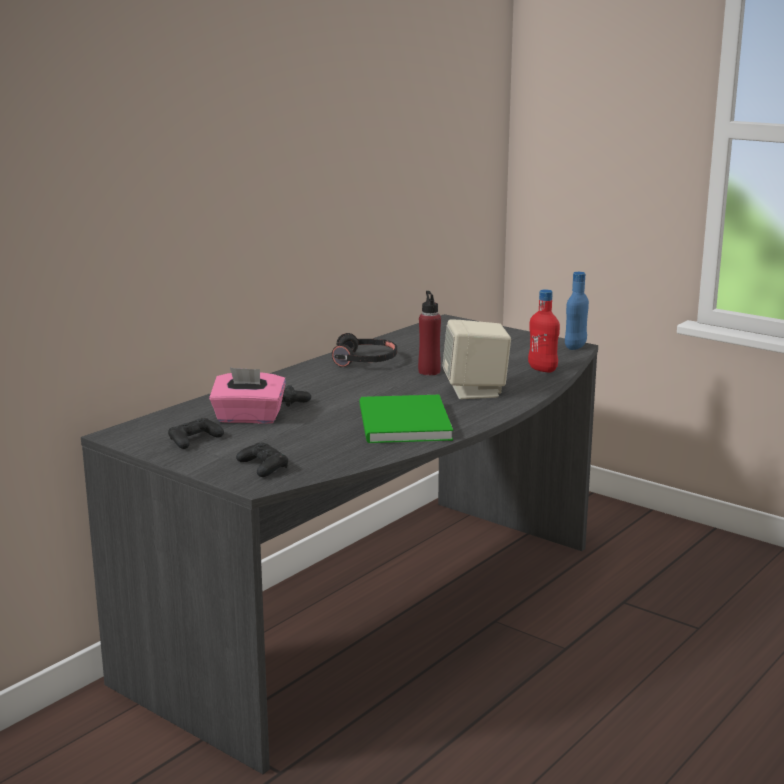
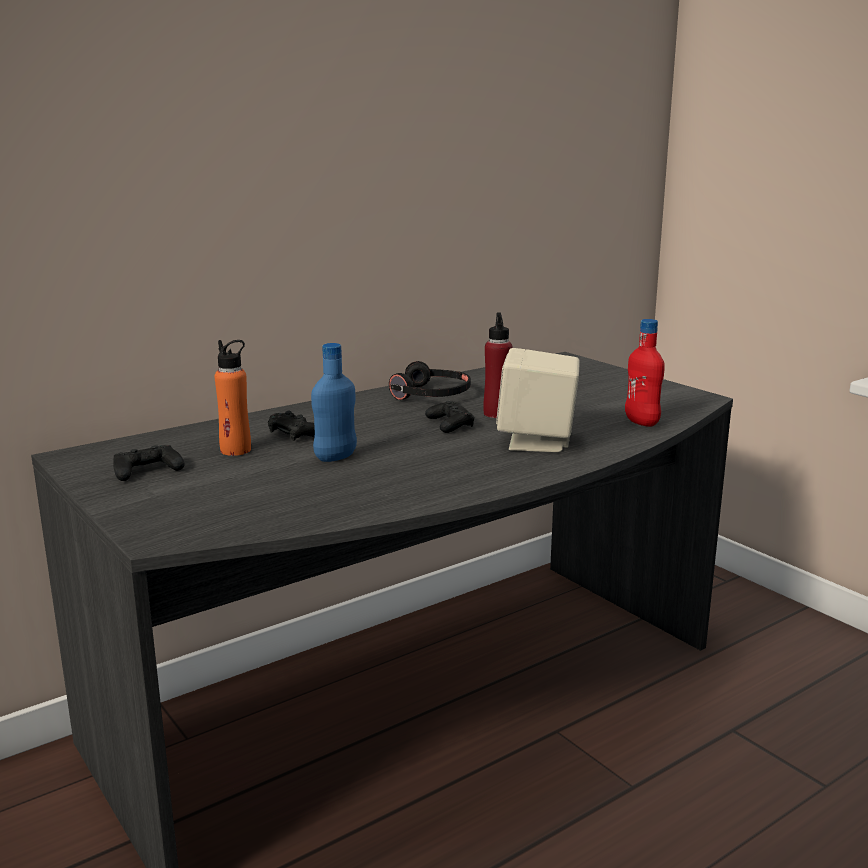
camera: 15 degrees right, 0 degrees up
(248, 418) = (236, 450): pink tissue box -> orange bottle
(263, 466) = (190, 514): black game controller -> black game controller (450, 424)
(401, 424) = (411, 475): green book -> none
(575, 347) = (701, 398): blue bottle -> blue bottle (335, 457)

